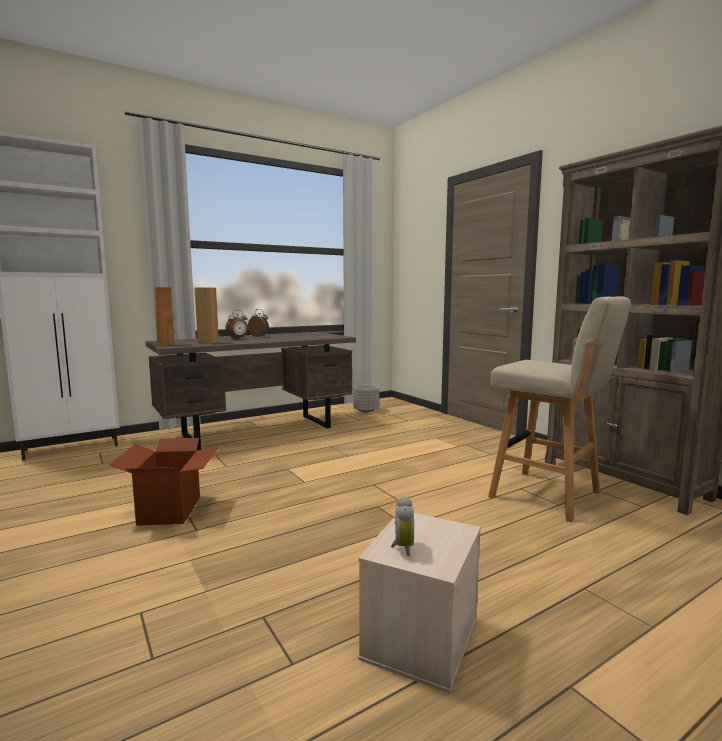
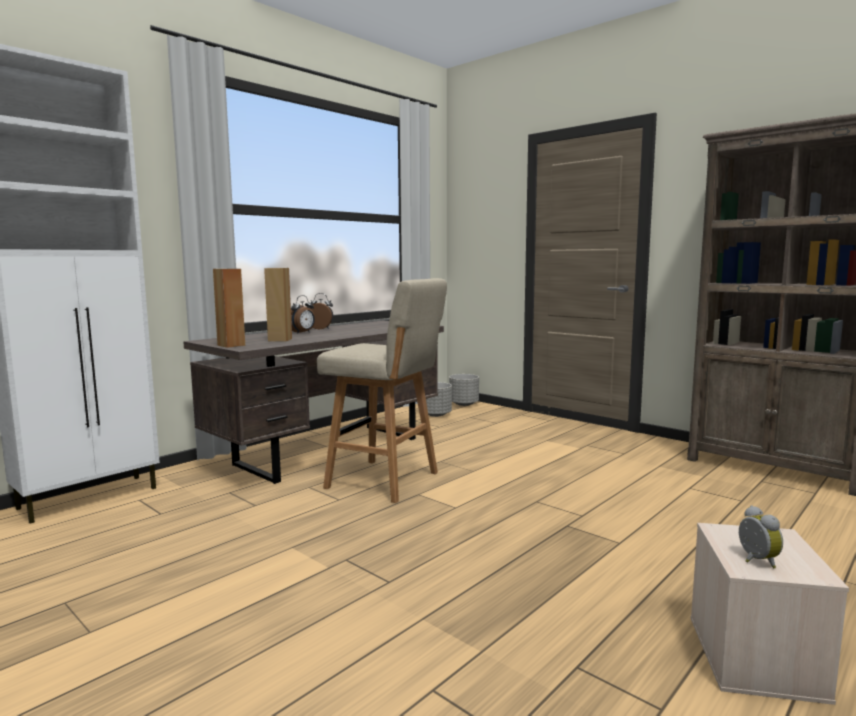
camera: 15 degrees left, 0 degrees up
(171, 510) = (329, 562): cardboard box -> none
(397, 404) = (463, 404): none -> grey planter
(549, 496) = (724, 492): beige stool -> beige stool (386, 481)

